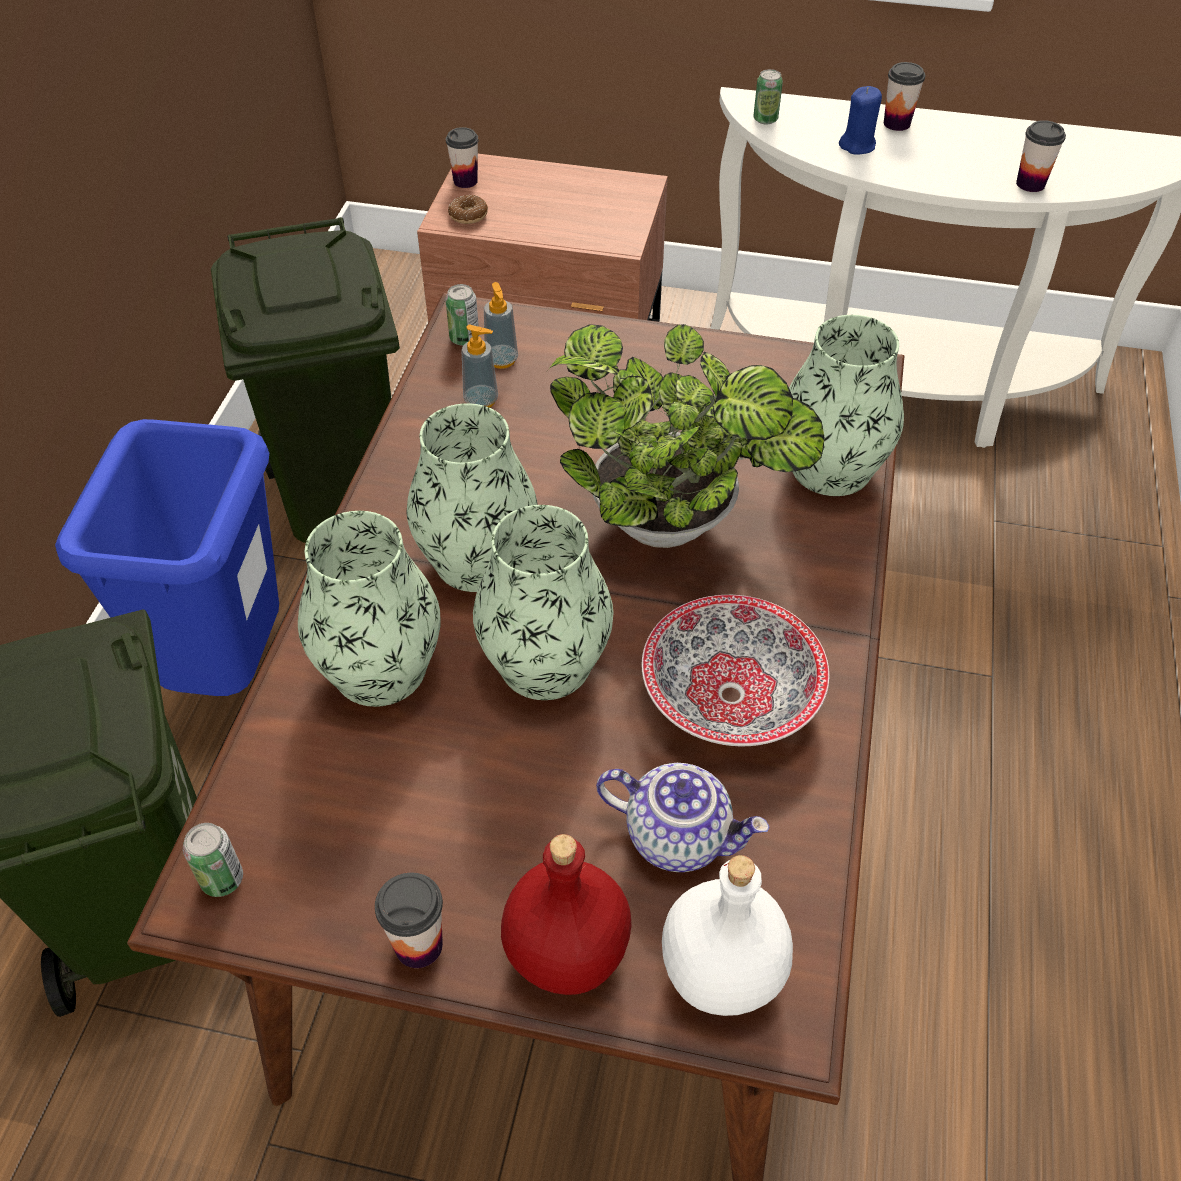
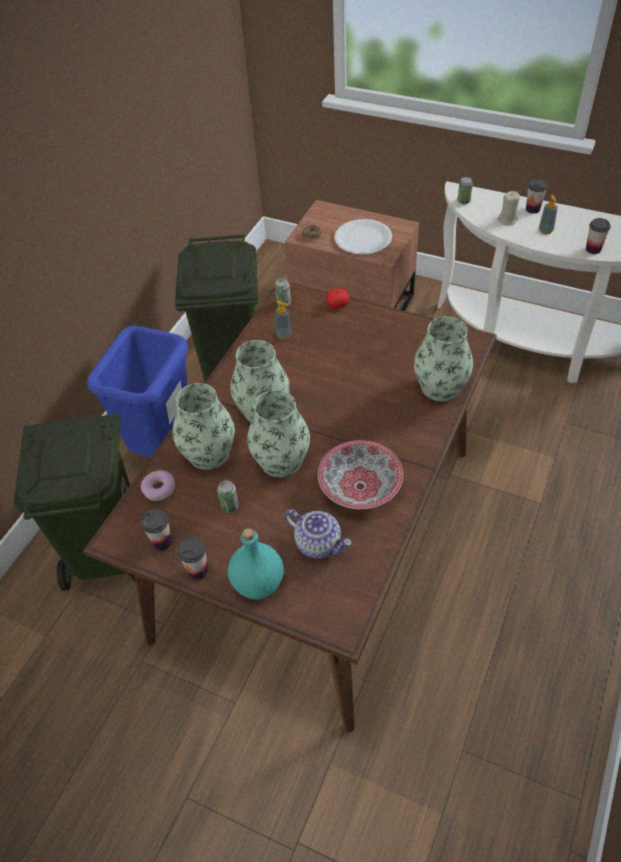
camera: 15 degrees right, 0 degrees up
(222, 879) = (124, 531): can -> can (230, 506)
(284, 766) = (159, 489): none -> donut
(465, 181) = (314, 216): cup -> cup (162, 542)
(501, 360) = (298, 316): soap dispenser -> soap dispenser (545, 230)
(565, 953) = (257, 583): red bottle -> turquoise bottle
(569, 213) = (363, 238): none -> white plate
(575, 329) = (337, 304): none -> tomato
(673, 525) = (356, 405): potted plant -> none
(719, 971) = (320, 602): white bottle -> none
(857, 145) = (507, 220): blue candle -> beige candle

